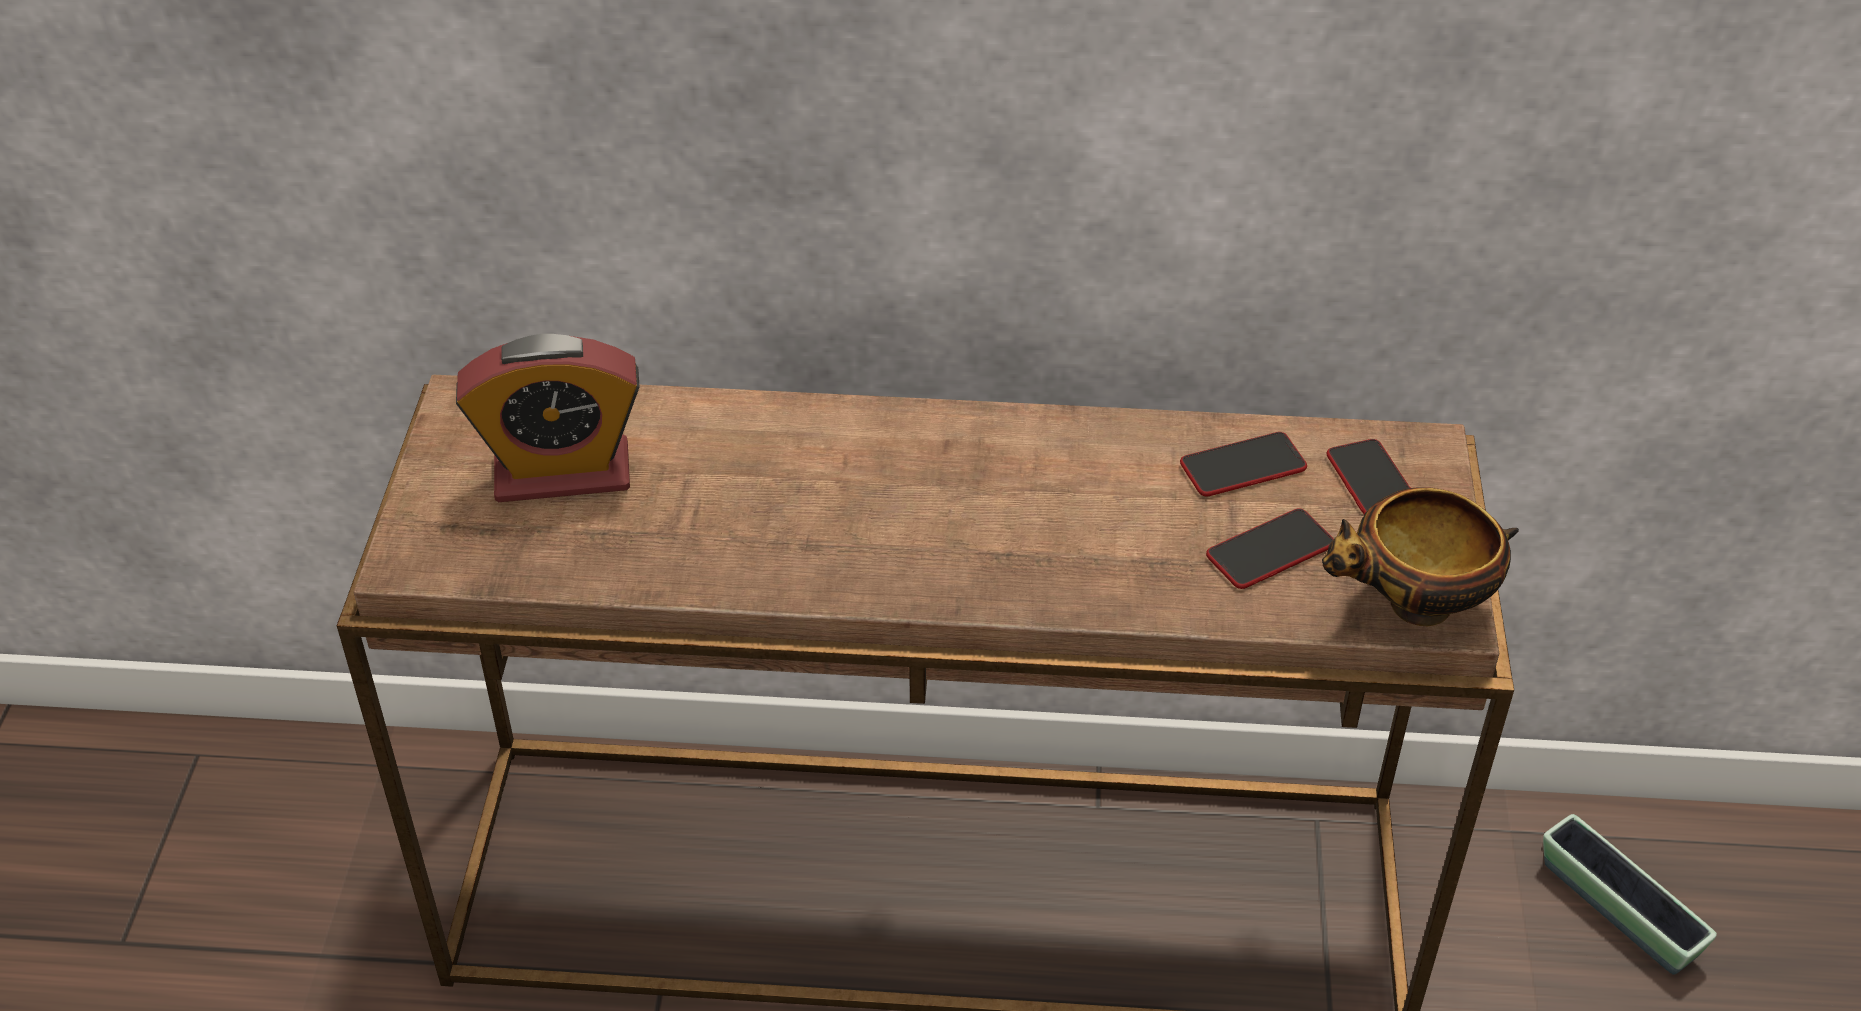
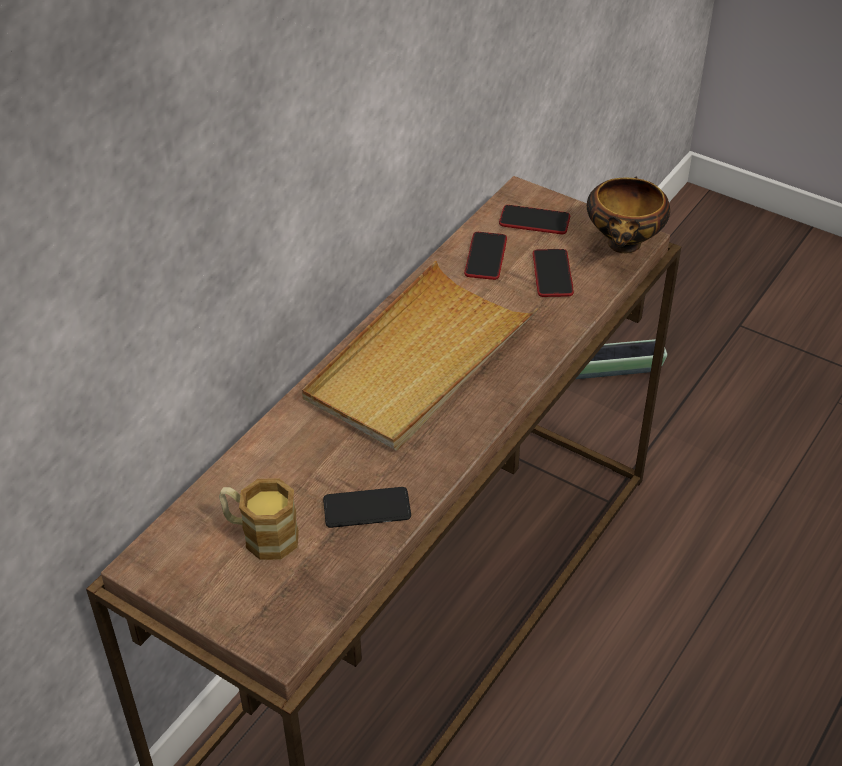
camera: 60 degrees left, 0 degrees up
(562, 473) = (260, 535): alarm clock -> mug
(665, 546) = (367, 508): none -> phone
(966, 486) = (419, 362): none -> beige tray

